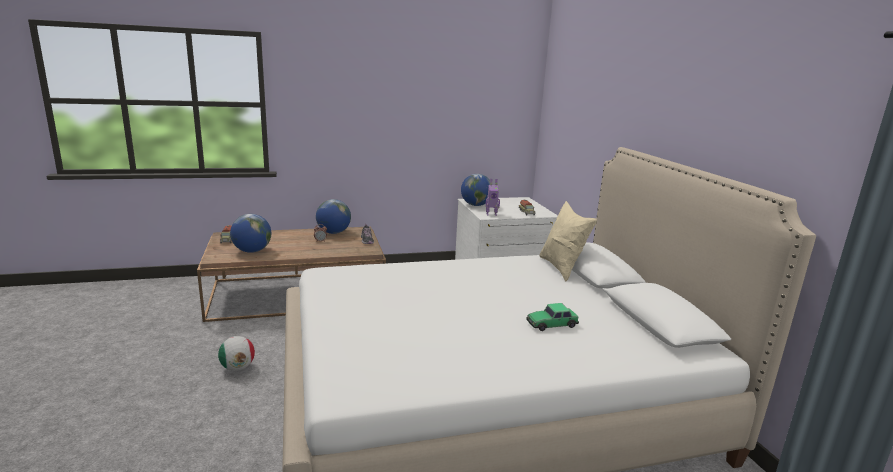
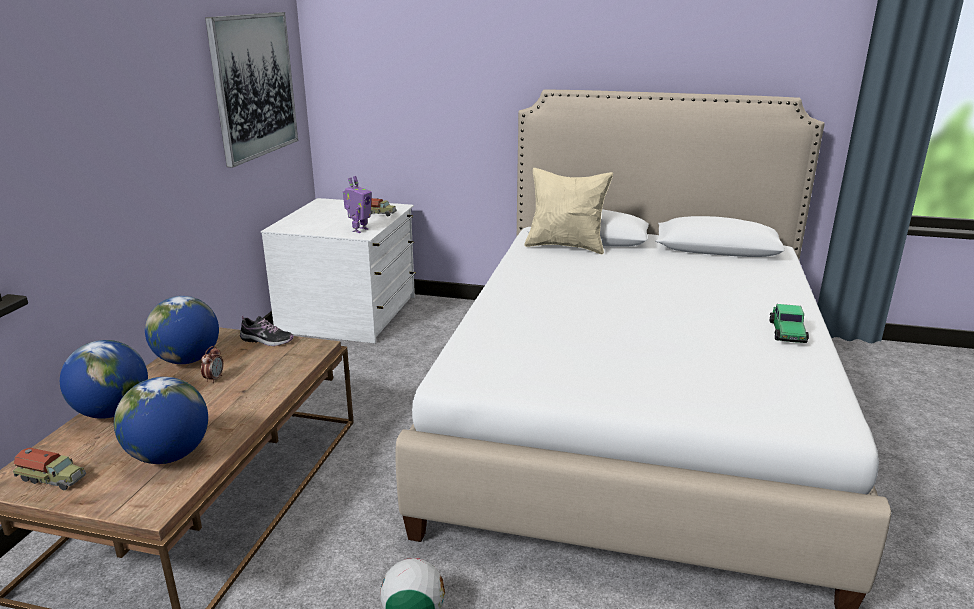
camera: 60 degrees left, 5 degrees up
(476, 205) = (308, 228): globe -> globe (112, 412)
(479, 114) = (254, 86): none -> picture
(551, 324) = (701, 286): toy car -> toy car (787, 332)

